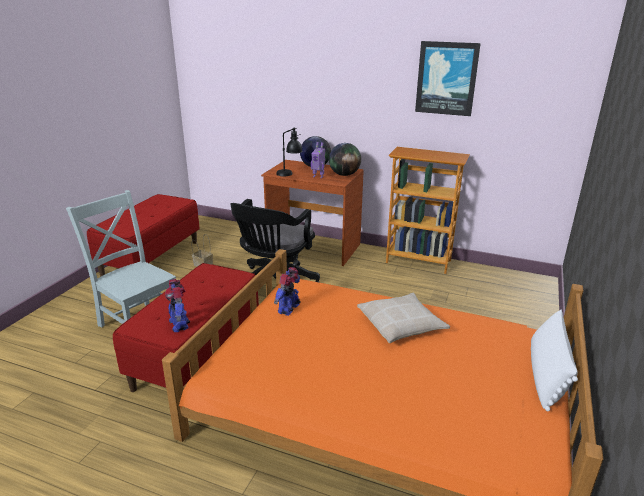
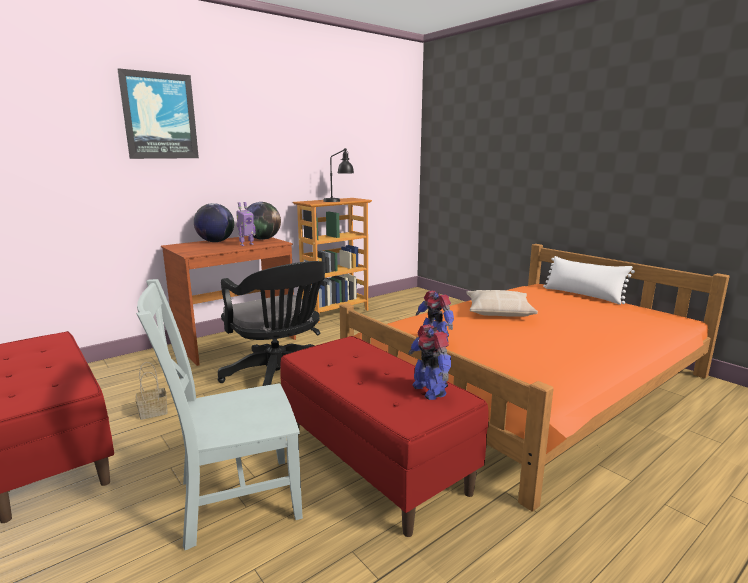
camera: 60 degrees left, 10 degrees down
(179, 324) = (429, 390): toy robot -> toy robot turned 60 degrees clockwise
(289, 175) = (216, 250): black table lamp -> black table lamp (339, 200)
(446, 78) = (324, 129): picture -> picture (159, 116)

